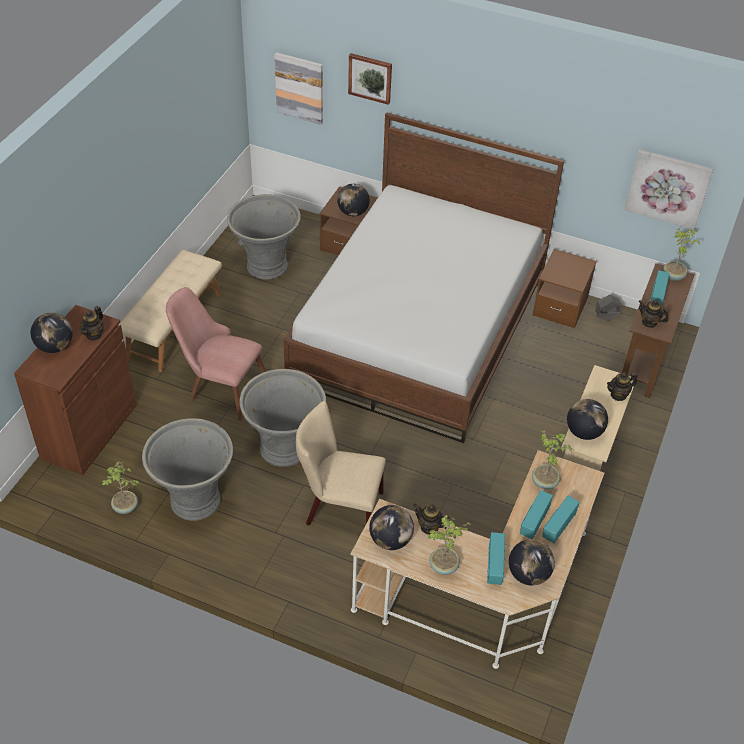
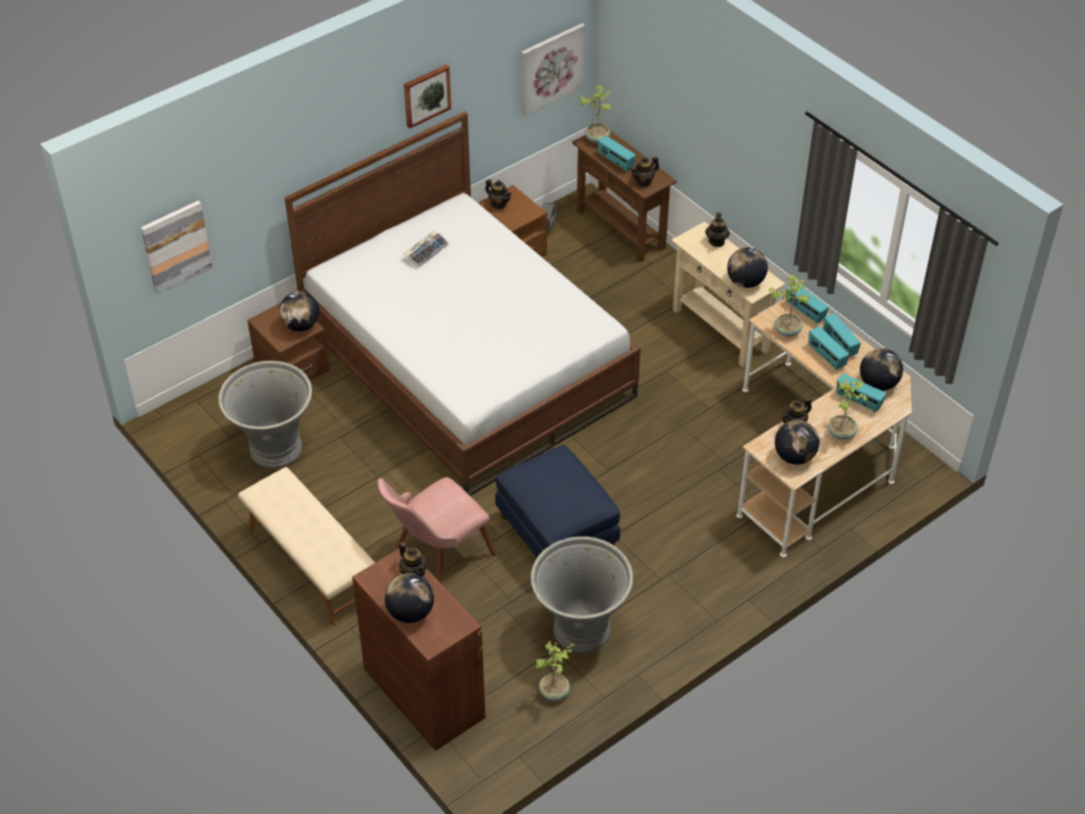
camera: 60 degrees left, 0 degrees up
(285, 448) = (558, 533): grey planter -> blue ottoman
(339, 508) = (660, 519): beige chair -> none
(370, 78) = (254, 175): picture -> picture (426, 95)
(456, 232) = (426, 252): none -> keyboard
(567, 261) = (499, 204): none -> teapot
(579, 487) = (805, 312): none -> radio

